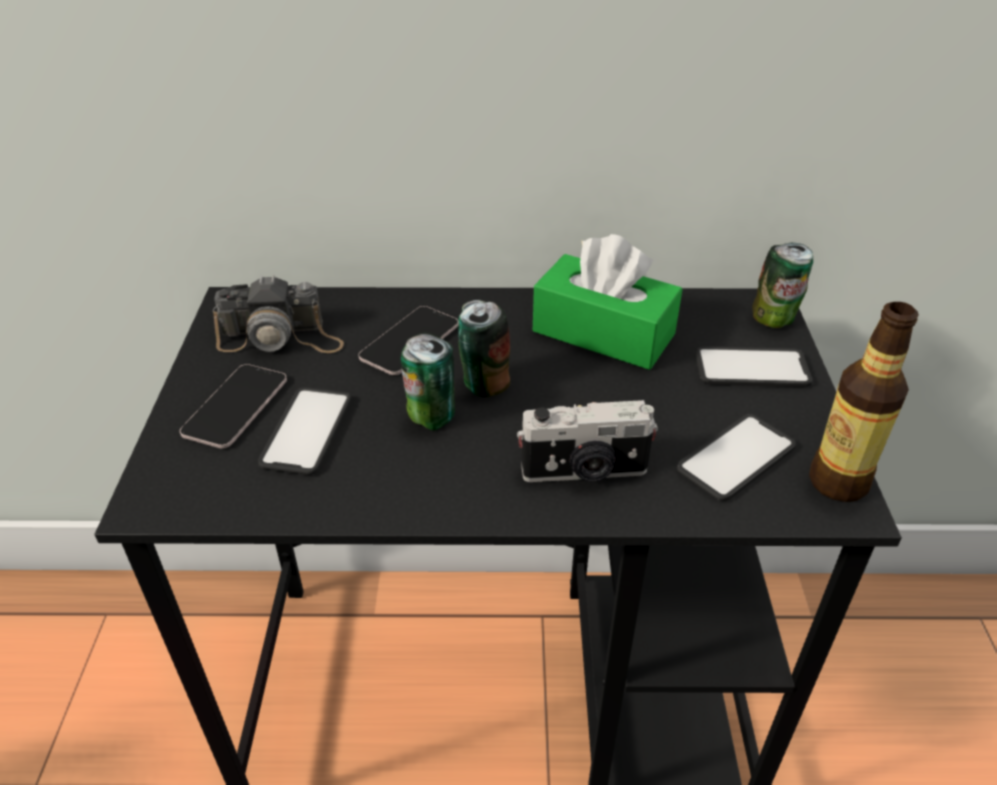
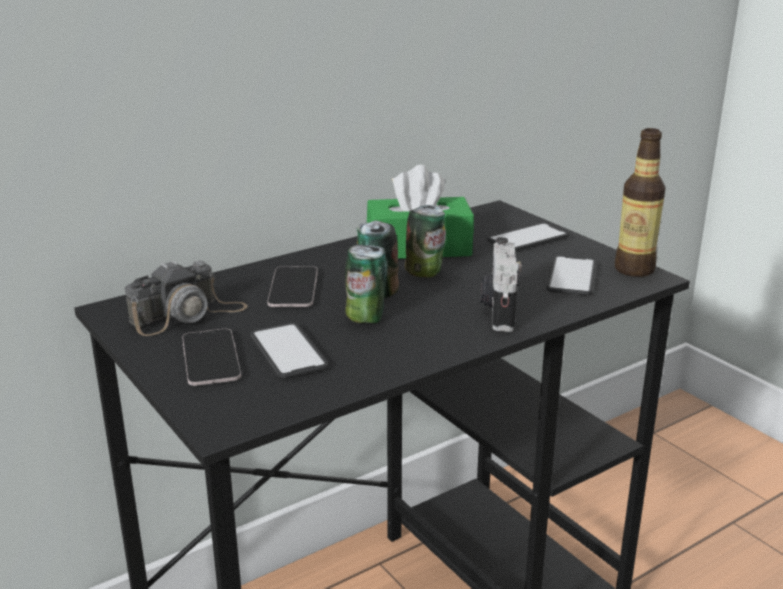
camera: 35 degrees left, 15 degrees down
(585, 472) = (499, 309): camera -> camera turned 135 degrees clockwise
(774, 319) = (510, 215): can -> can (425, 273)

